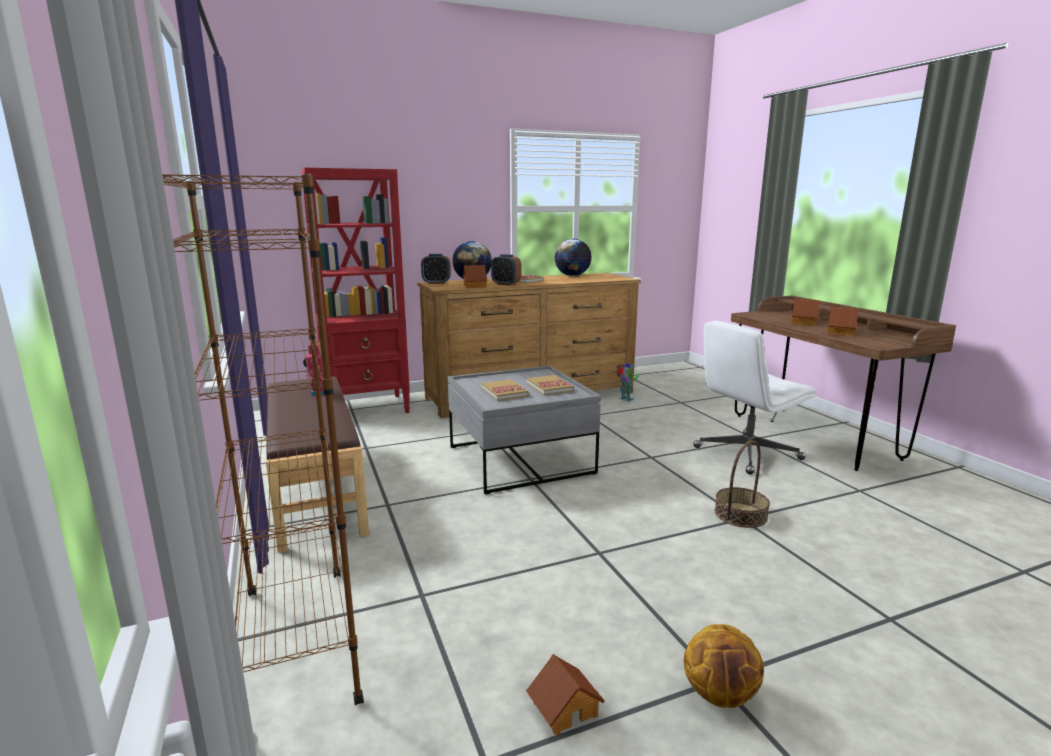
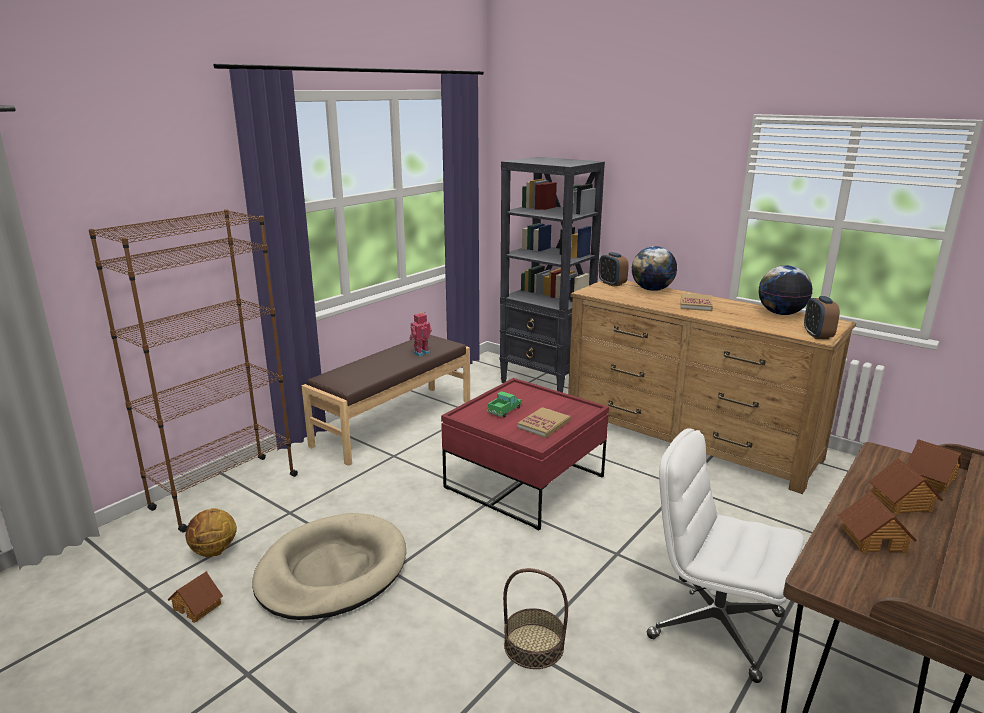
camera: 60 degrees right, 5 degrees up
(367, 408) = (546, 383): red bookcase -> black bookcase
(475, 286) = (622, 297): toy house -> toy house (930, 479)
(504, 392) = (504, 410): book -> toy truck
(506, 284) = (657, 304): alarm clock -> alarm clock (817, 335)
(520, 460) = (524, 482): grey coffee table -> red coffee table
(570, 587) = (332, 571): none -> beige dog bed
(625, 399) = (769, 495): toy robot -> none
(720, 695) = (230, 678): basketball -> basketball (214, 551)

